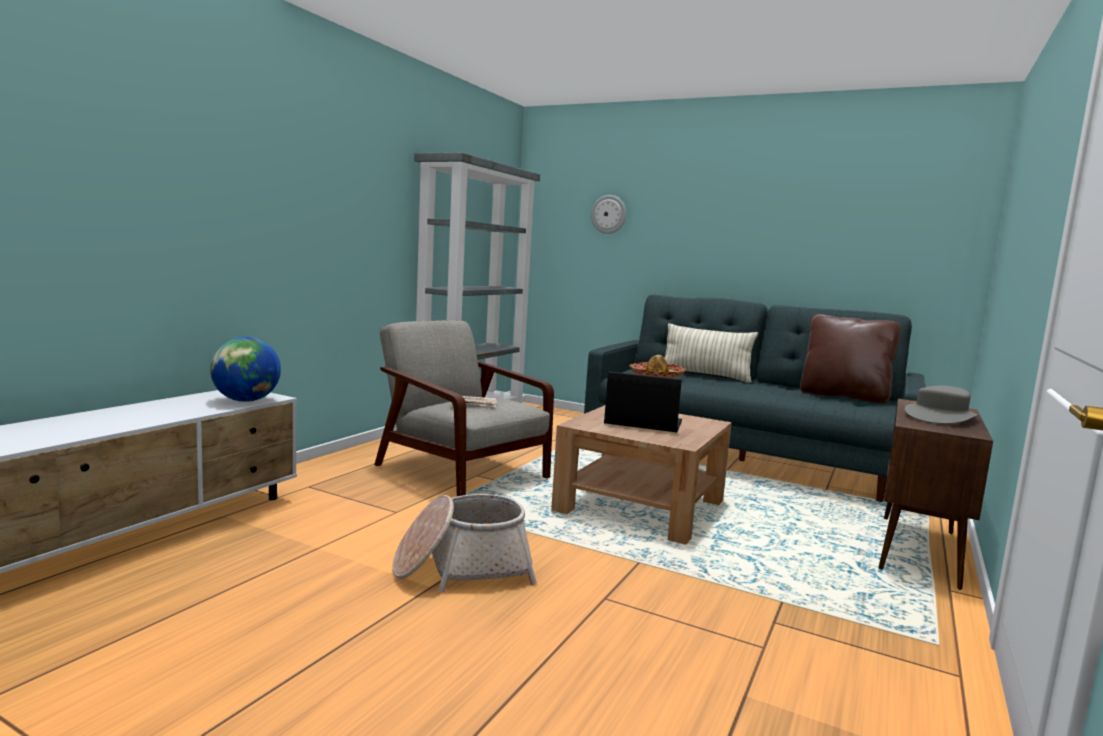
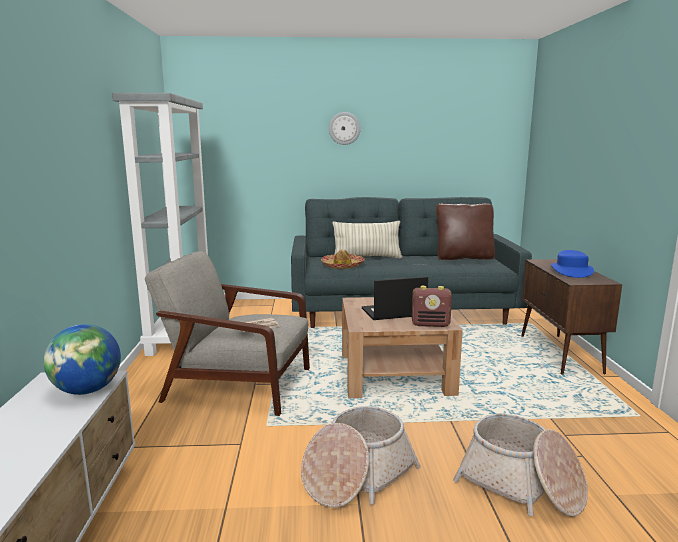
camera: 30 degrees left, 5 degrees up
(609, 214) = (258, 134): wall clock -> wall clock (344, 128)
(629, 639) = (521, 485): none -> basket
(665, 439) = (431, 324): none -> radio
(940, 417) = (571, 271): grey hat -> blue hat

